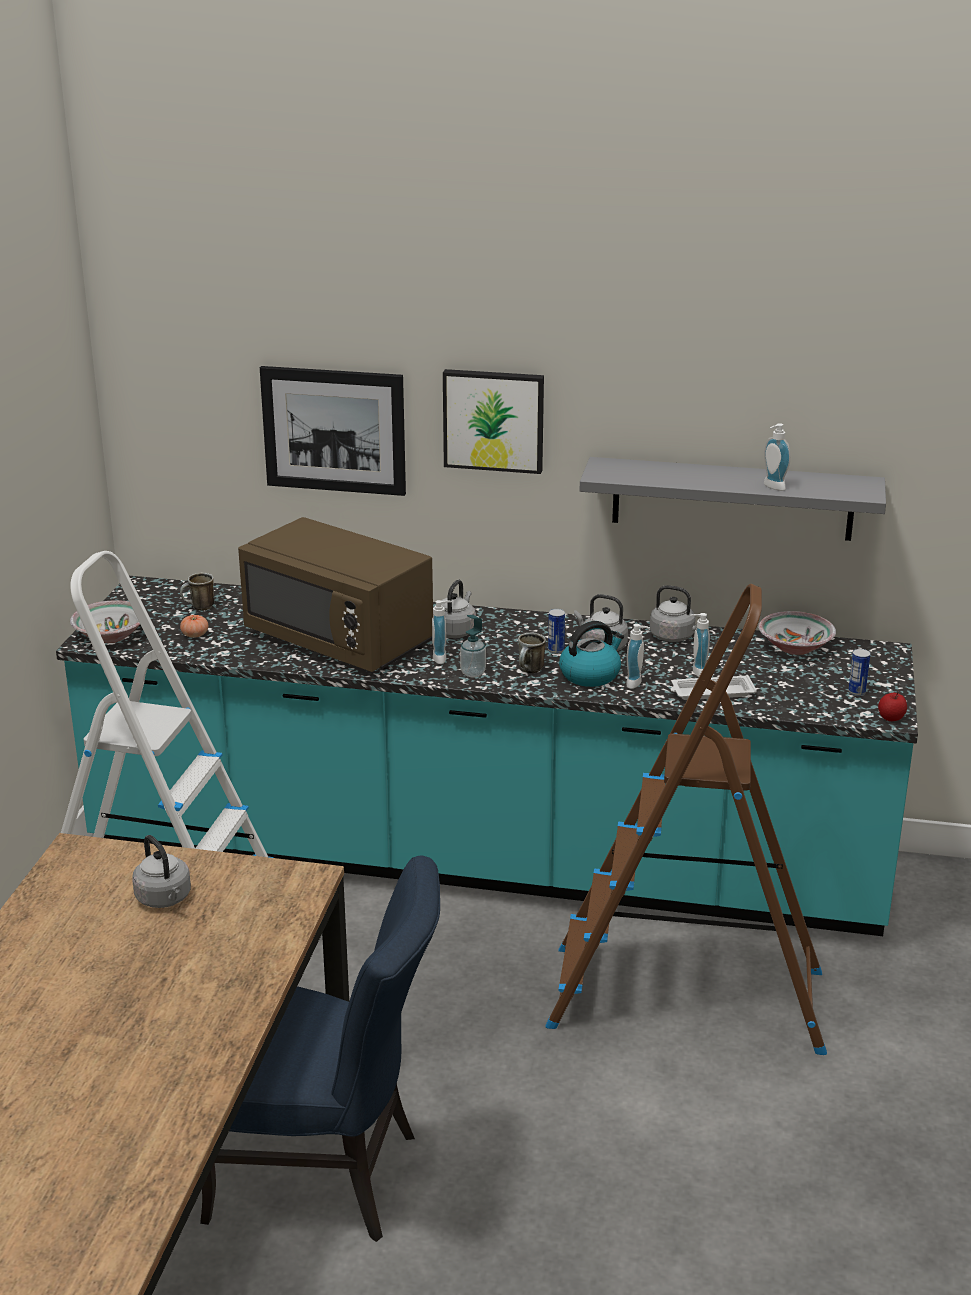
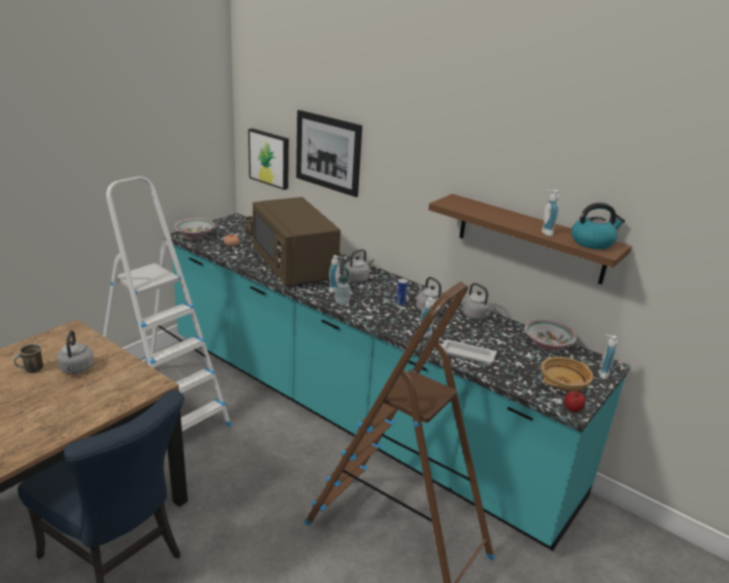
camera: 25 degrees right, 0 degrees up
(494, 420) = (404, 161): picture -> picture (270, 158)
(530, 671) = (373, 310): mug -> mug (31, 371)
(590, 674) = (405, 322): kettle -> kettle (592, 242)
(696, 671) = (470, 340): soap dispenser -> soap dispenser (601, 374)
(732, 498) = (530, 238): grey shelf -> brown shelf
(856, 692) = (563, 384): can -> beige bowl

